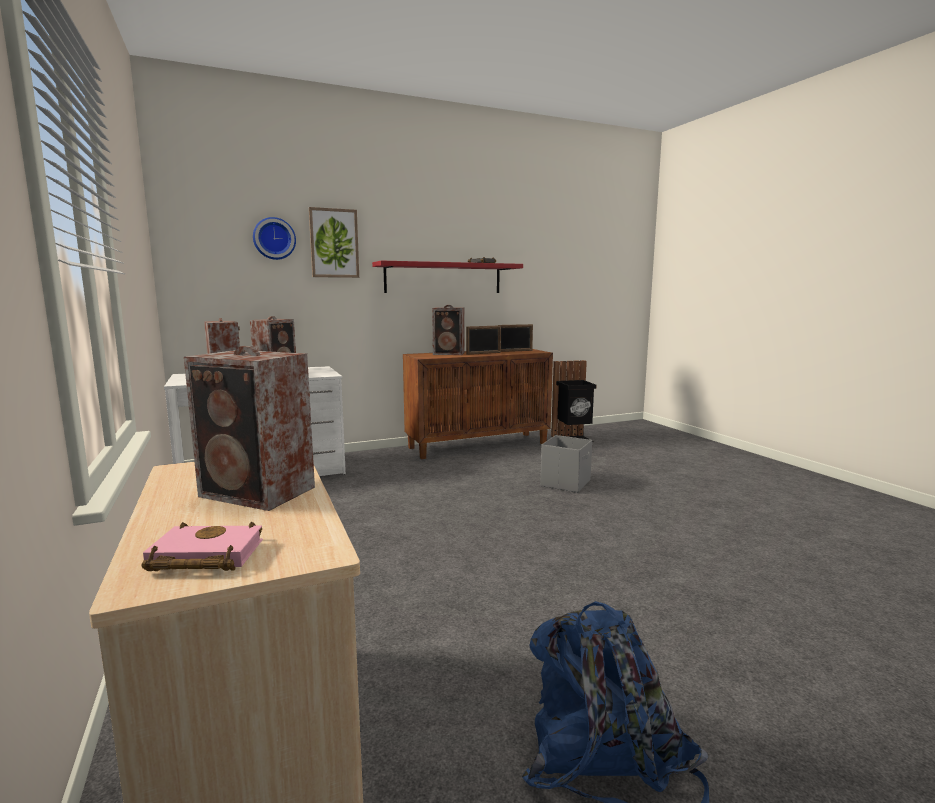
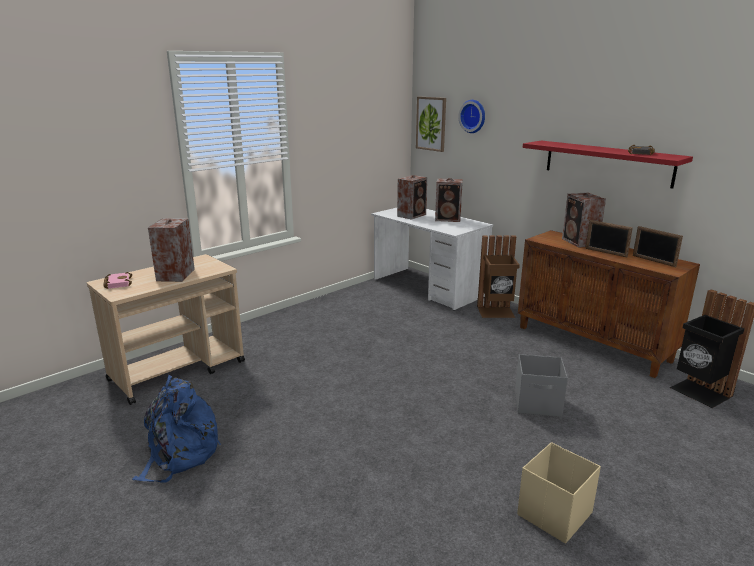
camera: 70 degrees right, 10 degrees up
(334, 243) = (513, 121): picture -> picture (431, 123)
(376, 460) = (496, 312): none -> brown trash can
(725, 512) = (553, 514): none -> beige storage box

